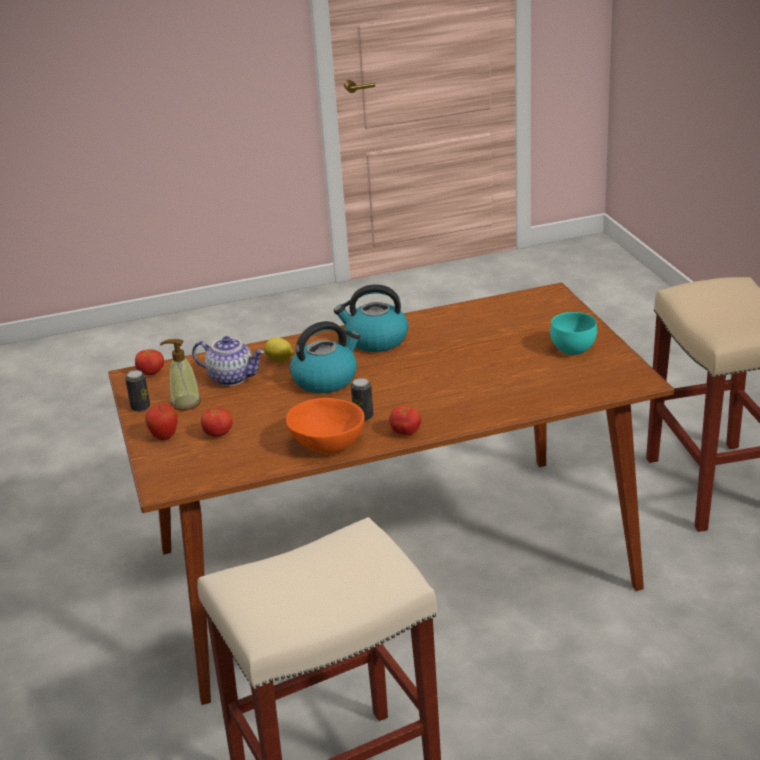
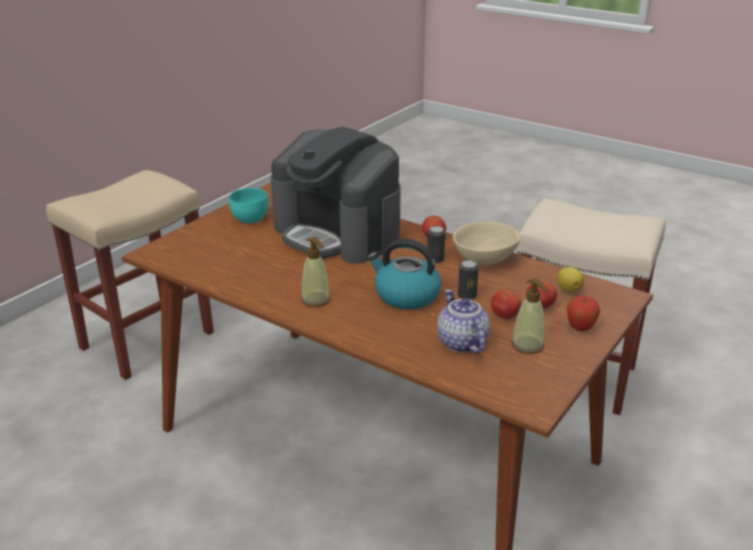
camera: 130 degrees left, 0 degrees up
(140, 407) = (567, 366): can -> can (467, 296)
(151, 373) = (515, 396): tomato -> tomato (504, 316)
(280, 360) = (403, 332): lemon -> lemon (568, 289)
(327, 444) = (485, 259): orange bowl -> beige bowl
(375, 340) = (316, 300): kettle -> soap dispenser
(484, 385) = (338, 233): none -> coffee machine

